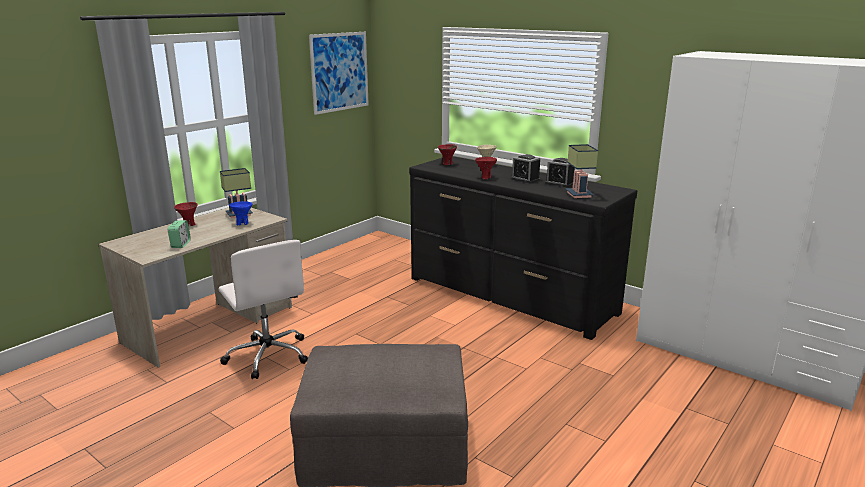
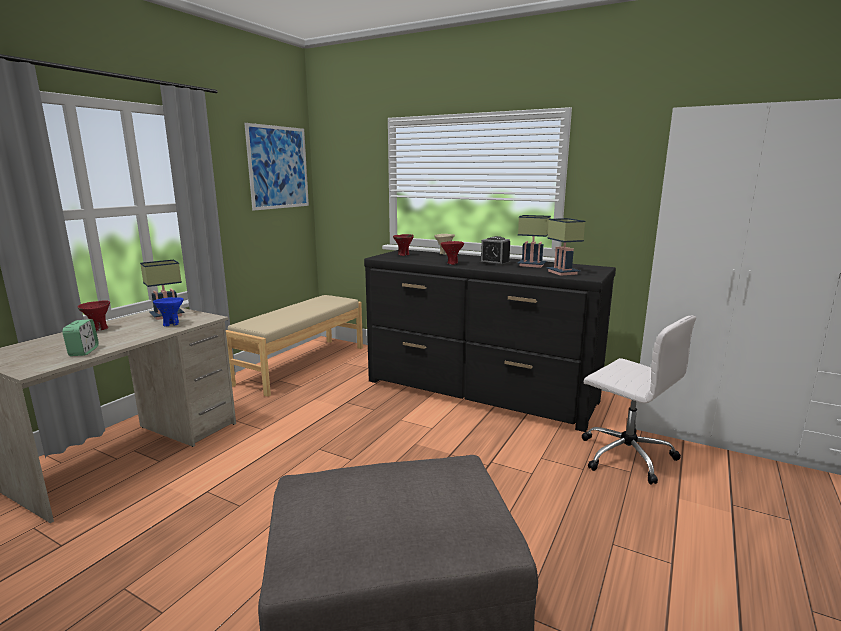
camera: 10 degrees left, 5 degrees down
(268, 355) = (209, 488): white office chair -> white office chair (625, 455)
(354, 259) = (301, 365): none -> beige bench
(559, 183) = (533, 265): alarm clock -> table lamp

